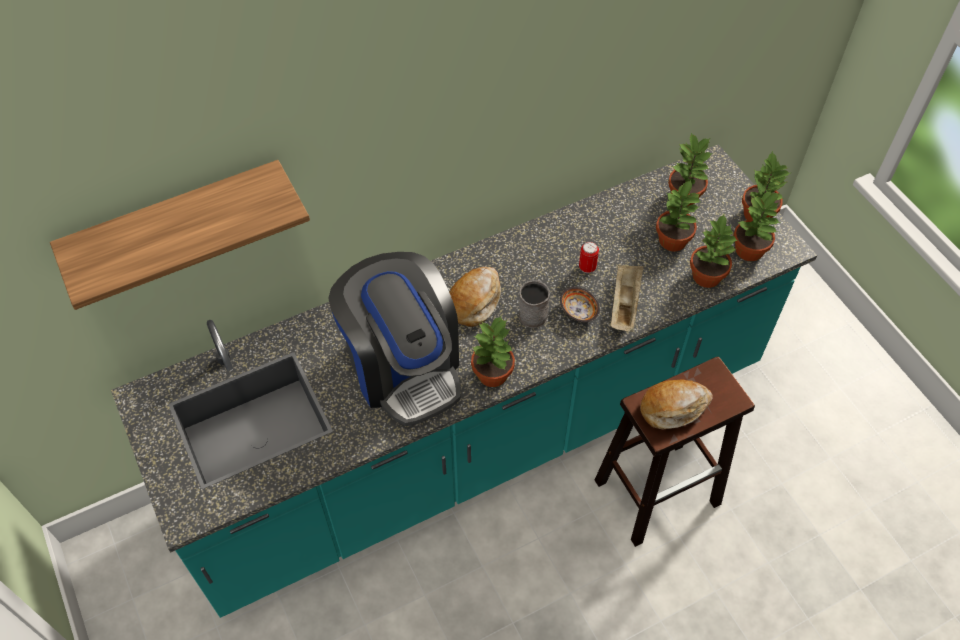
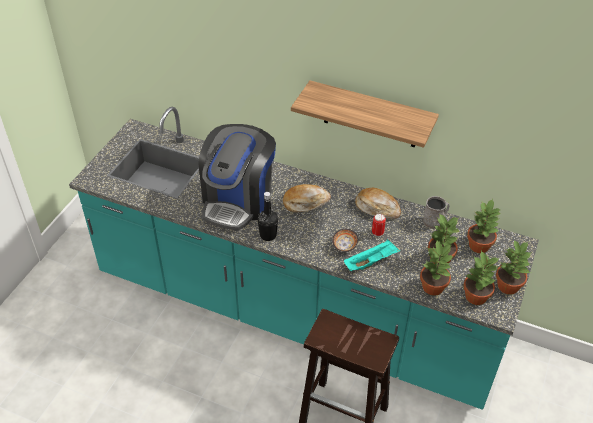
camera: 50 degrees right, 10 degrees down
(177, 225) = (180, 45): shelf -> shelf (370, 115)
(493, 374) = (268, 235): potted plant -> black bottle
(533, 312) = (324, 228): grey mug -> grey mug (435, 220)
(624, 304) = (371, 262): beige tray -> turquoise tray
(673, 407) = (341, 334): bread -> bread (377, 208)

